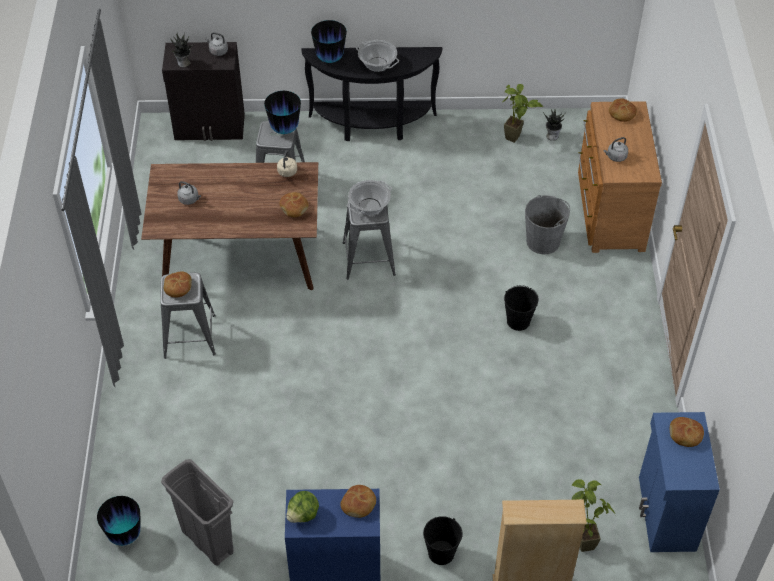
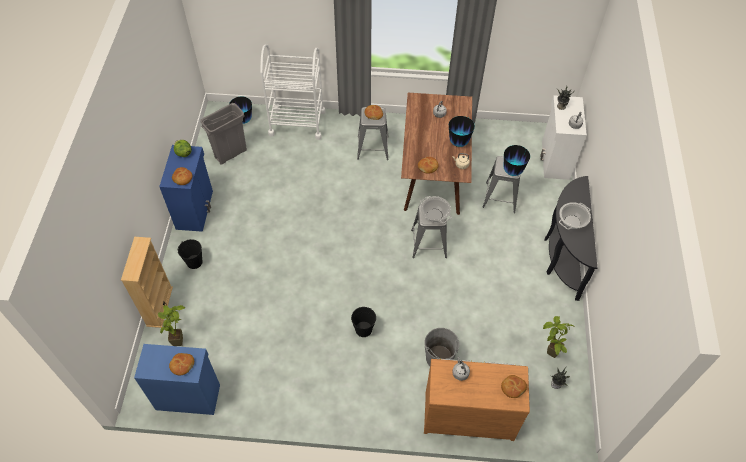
camera: 95 degrees right, 5 degrees up
(133, 449) = (297, 123): none -> white cart
(210, 127) = (554, 160): black cabinet -> white cabinet
(330, 58) = (577, 192): vase -> vase (458, 142)

